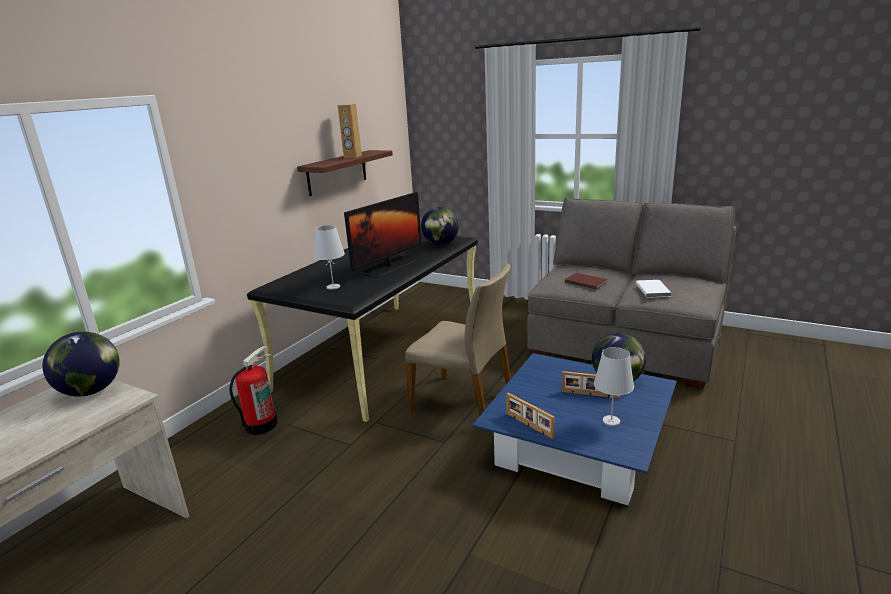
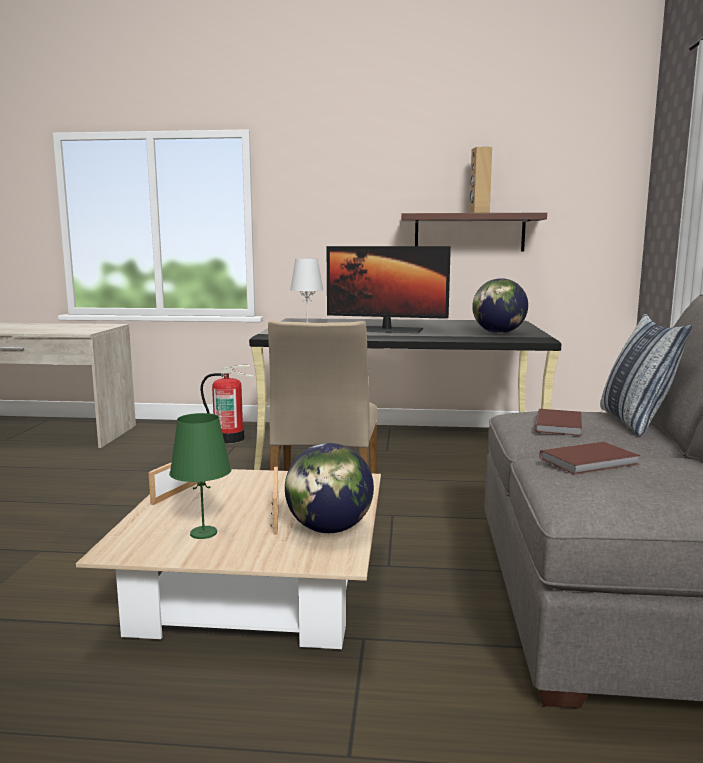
camera: 65 degrees right, 10 degrees down
(91, 391) = (96, 327): globe -> none
(578, 446) = (257, 588): blue coffee table -> beige coffee table
(585, 268) = (635, 422): none -> pillow
(611, 421) = (203, 533): white table lamp -> green table lamp
(653, 290) = (591, 462): white book -> brown book

